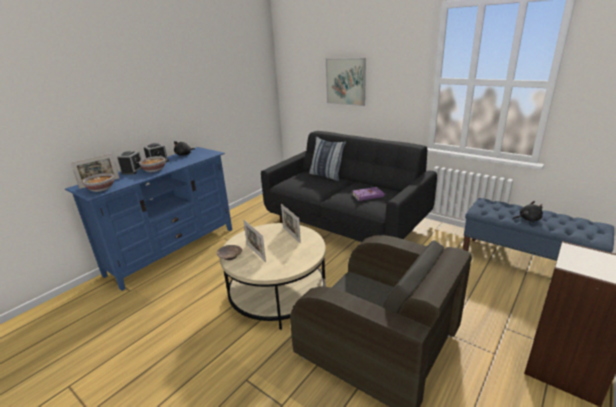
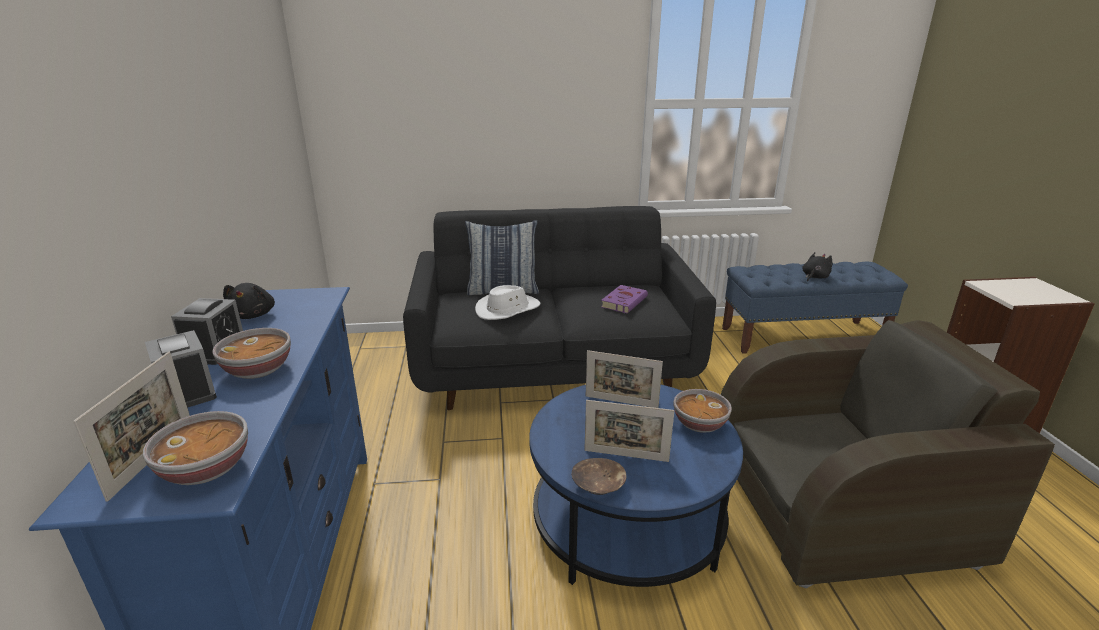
camera: 45 degrees left, 0 degrees up
(278, 294) = (627, 522): beige coffee table -> blue coffee table
(303, 256) = (699, 424): none -> bowl
(312, 183) = (508, 309): none -> white hat
(345, 81) = (481, 113): picture -> none

